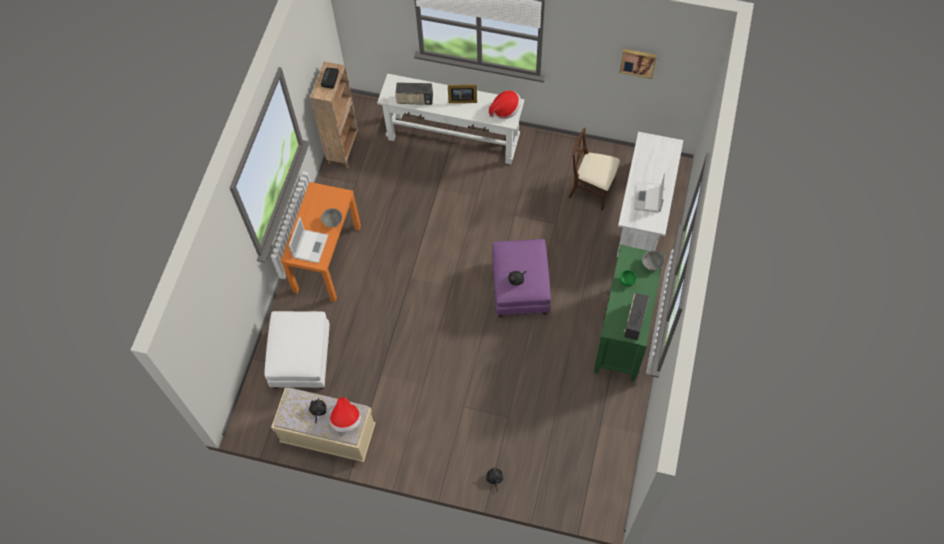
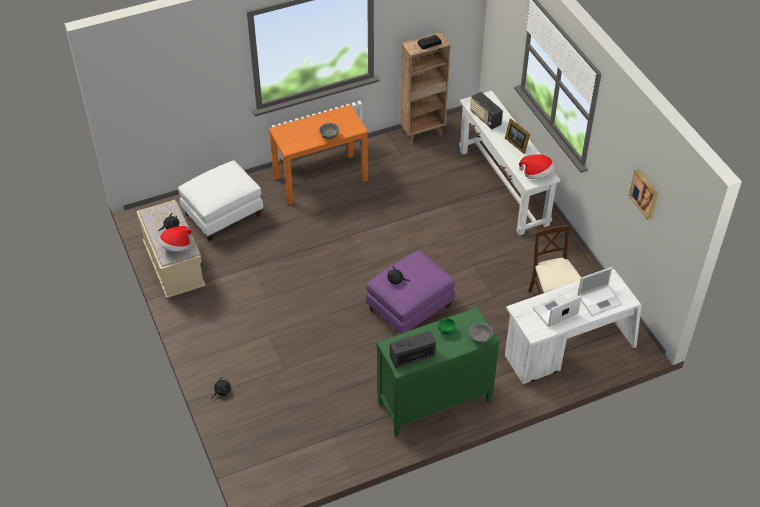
camera: 50 degrees right, 15 degrees down
(310, 245) = (297, 136): laptop -> laptop (600, 300)

